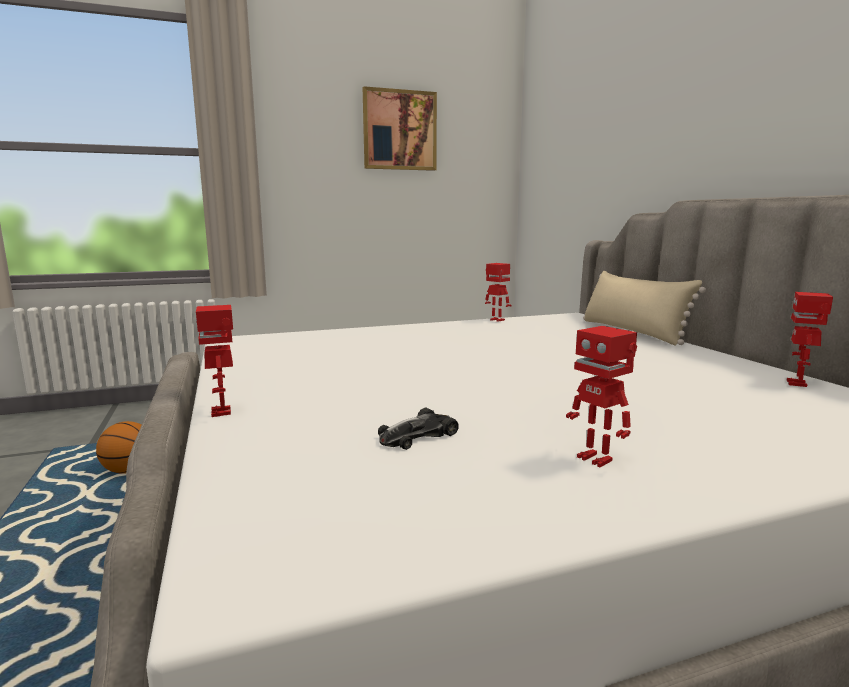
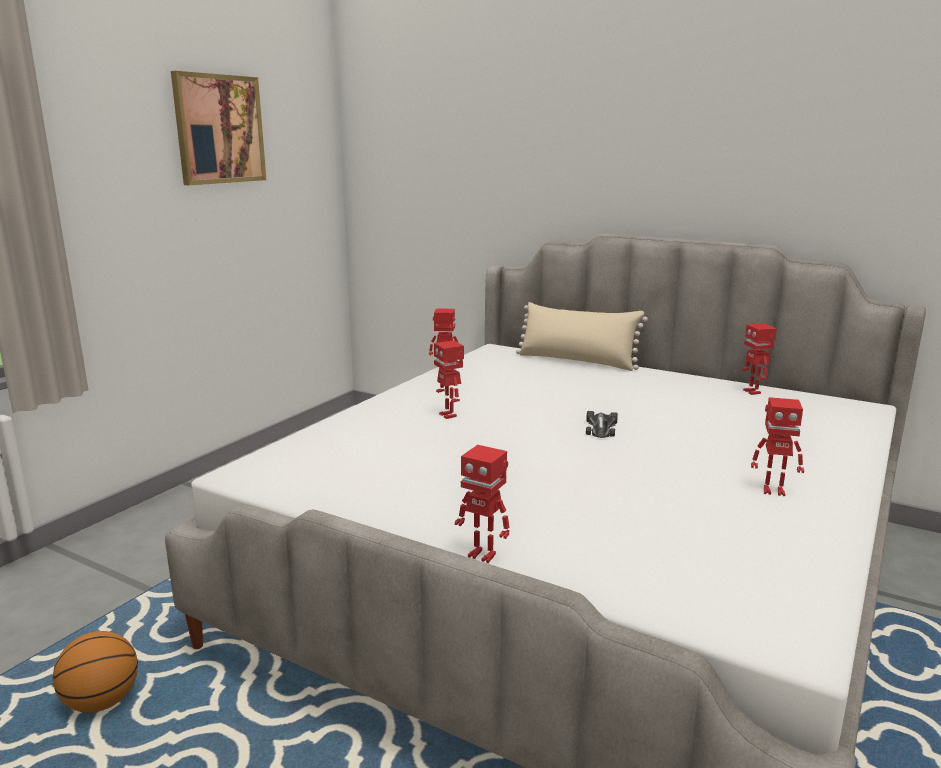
camera: 40 degrees left, 5 degrees up
(417, 435) = (659, 514): toy car -> toy car (601, 428)
(430, 340) = (449, 415): none -> toy robot

